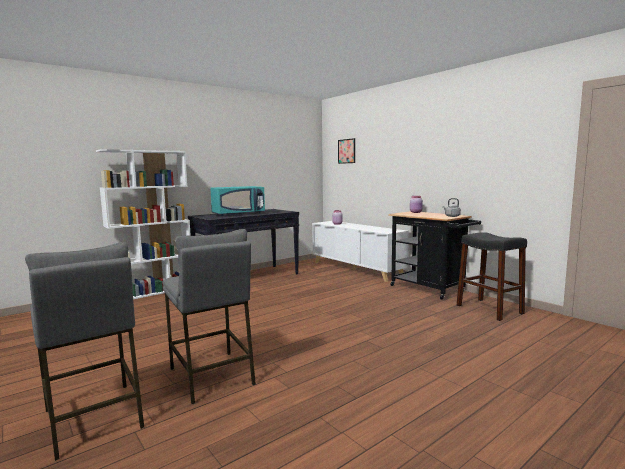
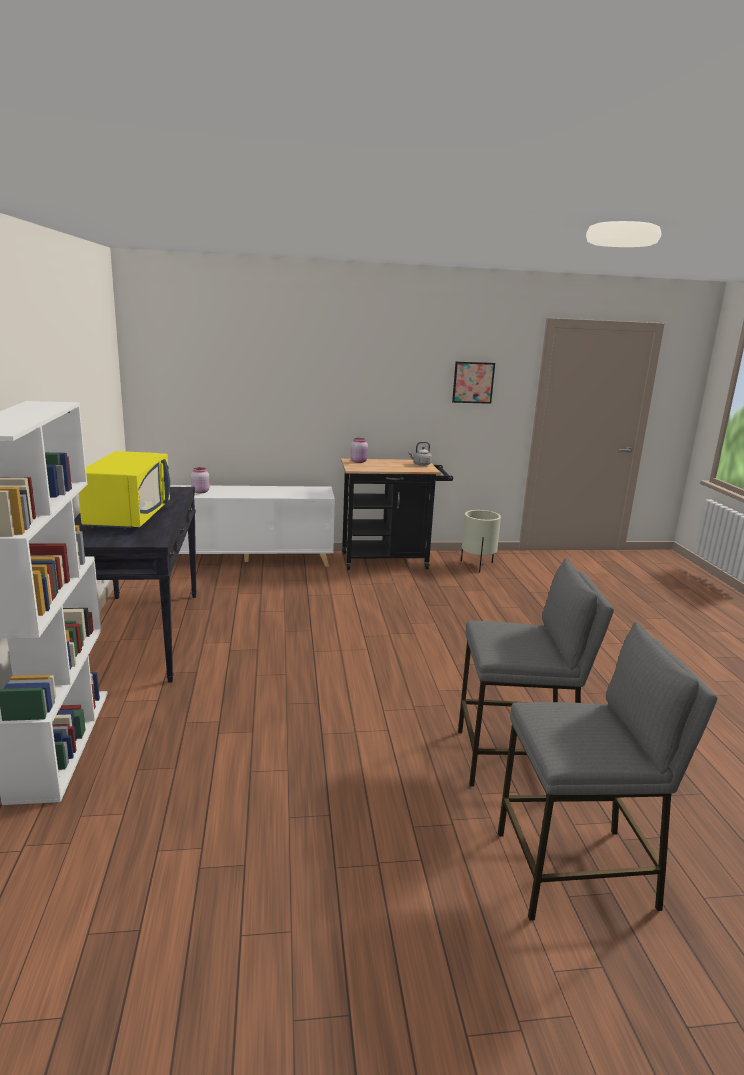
camera: 60 degrees left, 10 degrees up
(238, 214) = (128, 516): turquoise microwave -> yellow microwave
(346, 151) = (192, 359): picture -> picture (473, 382)
(489, 309) = (477, 565): black stool -> beige planter

